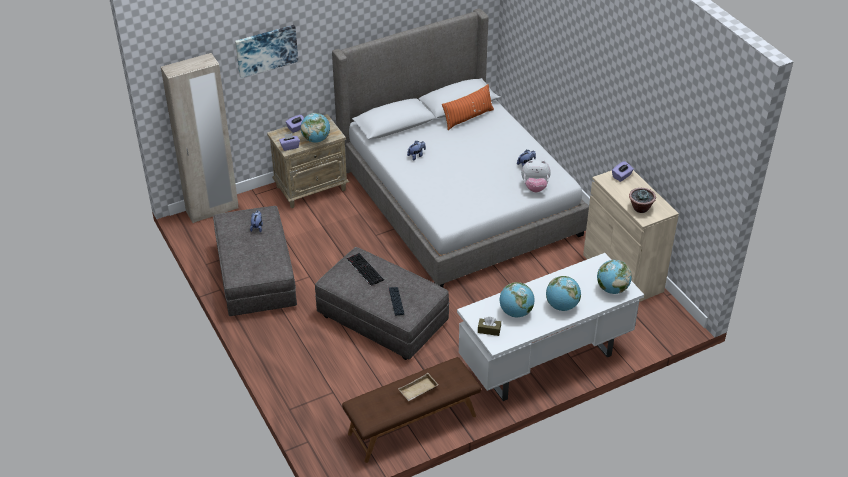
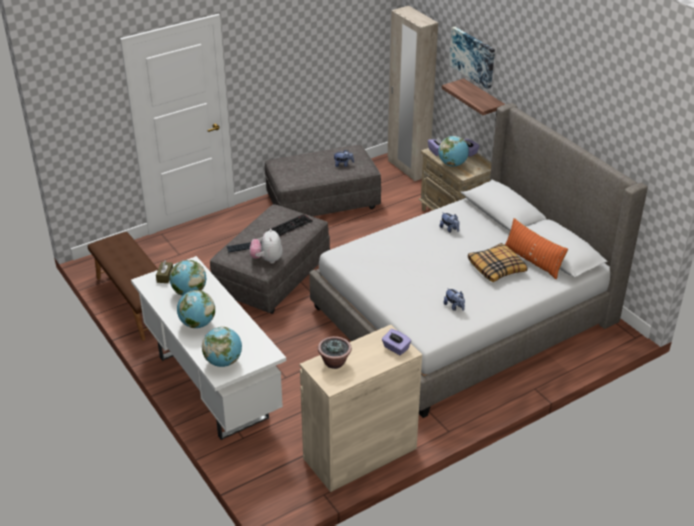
camera: 85 degrees right, 5 degrees down
(288, 78) = (483, 101): none -> shelf
(418, 390) = (131, 268): beige tray -> none
(476, 137) = (497, 268): none -> pillow
(535, 187) = (413, 314): plush toy -> plush toy (267, 259)

